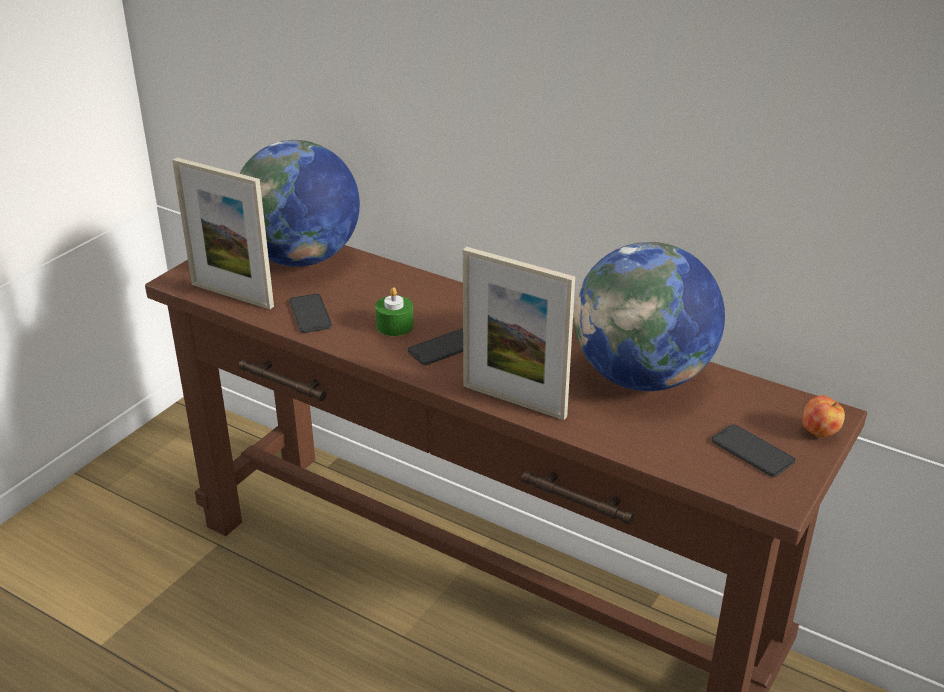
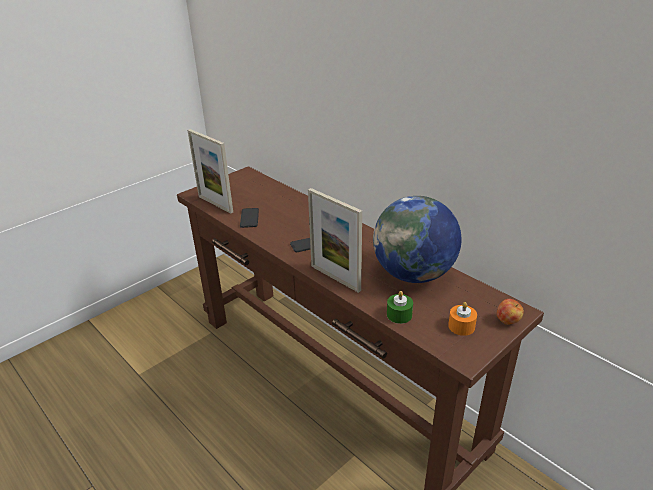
camera: 15 degrees right, 0 degrees up
(301, 258) = (259, 189): globe -> none
(395, 326) = (290, 229): green candle -> green candle (399, 315)
(752, 451) = (461, 326): phone -> orange candle

